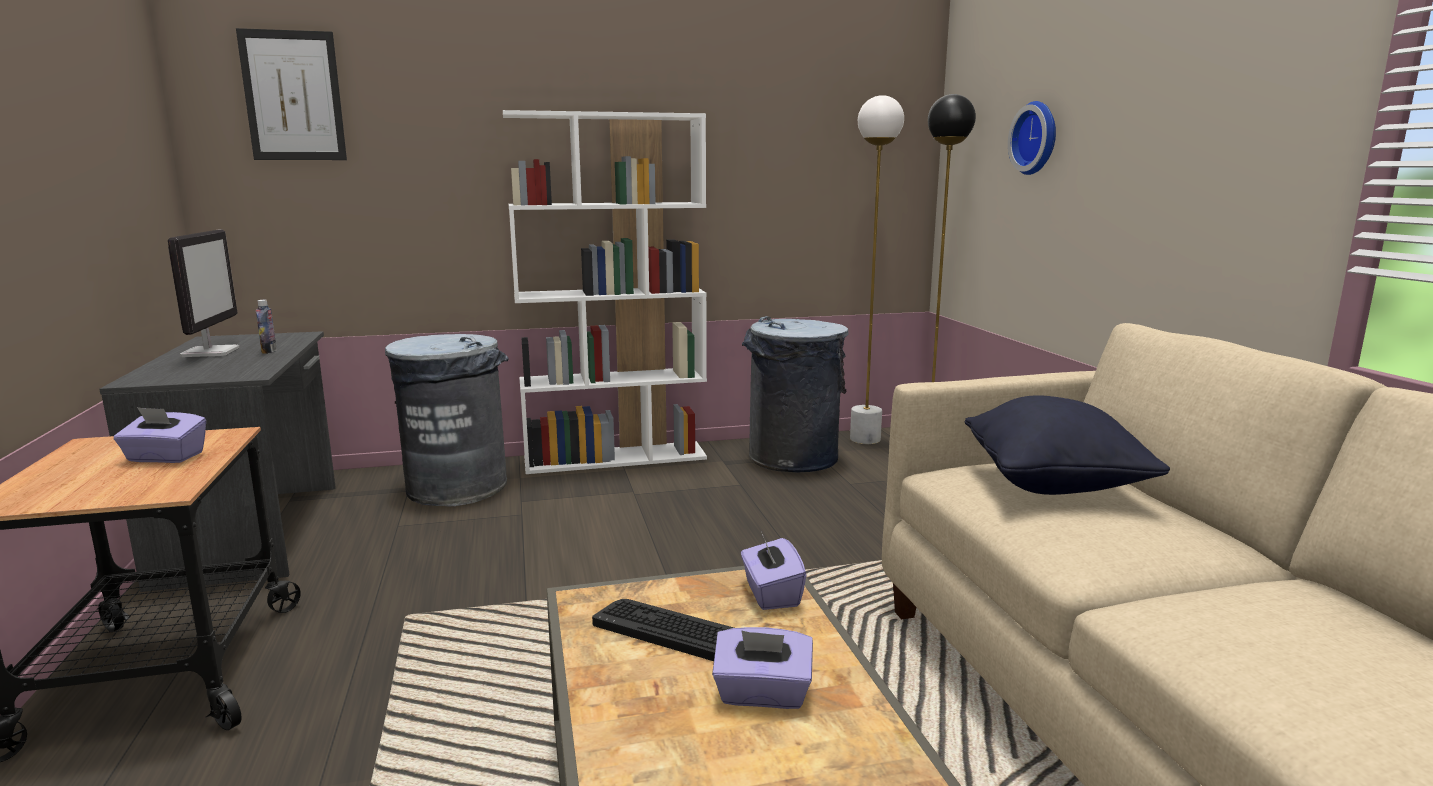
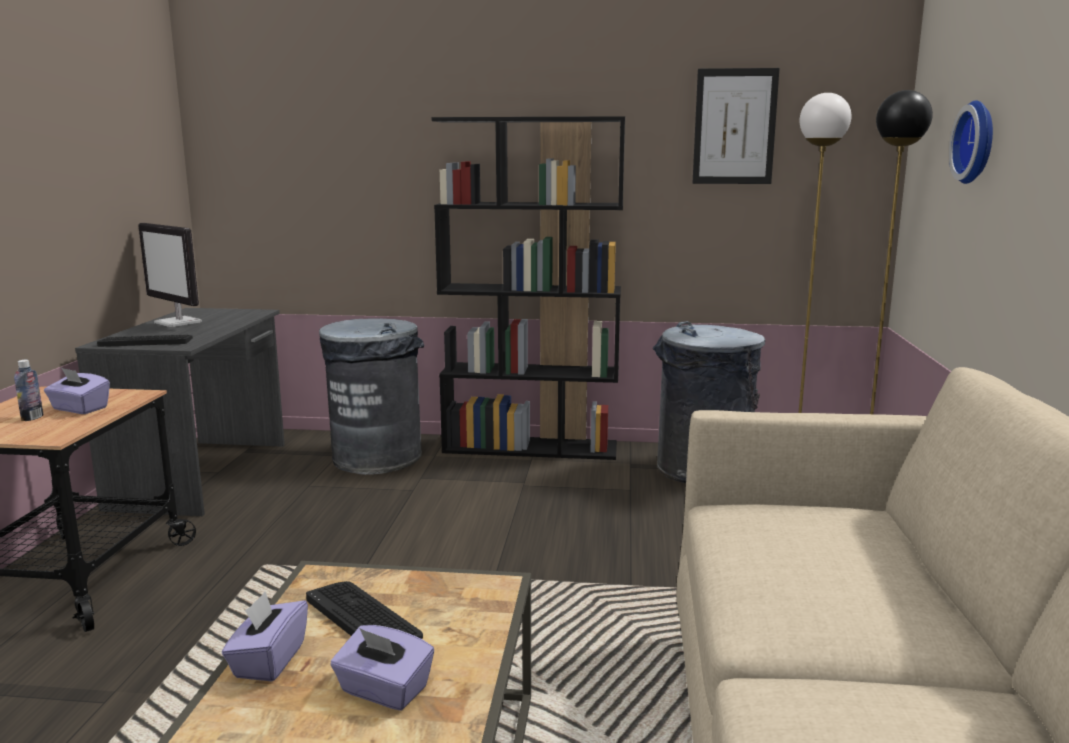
camera: 20 degrees right, 0 degrees up
(194, 374) = (146, 341): none -> keyboard
(210, 352) = (178, 323): monitor -> monitor turned 120 degrees clockwise
(269, 351) = (219, 325): bottle -> bottle (32, 418)
(293, 96) = (273, 107): picture -> picture (734, 127)
(616, 458) = (531, 447): white bookcase -> black bookcase
(771, 594) = (478, 601): purple tissue box -> purple tissue box (268, 660)
(1053, 485) = (820, 539): black pillow -> none

